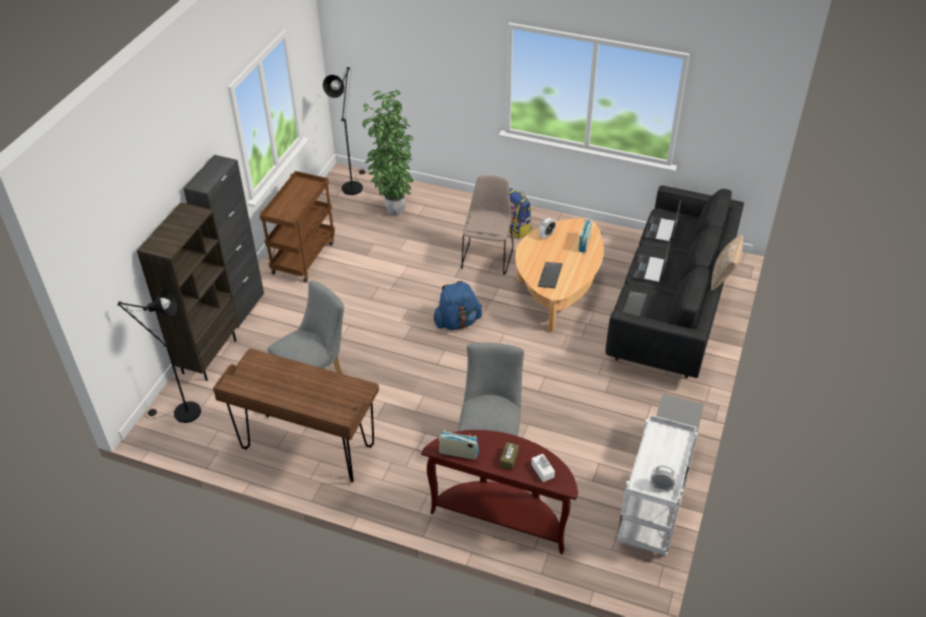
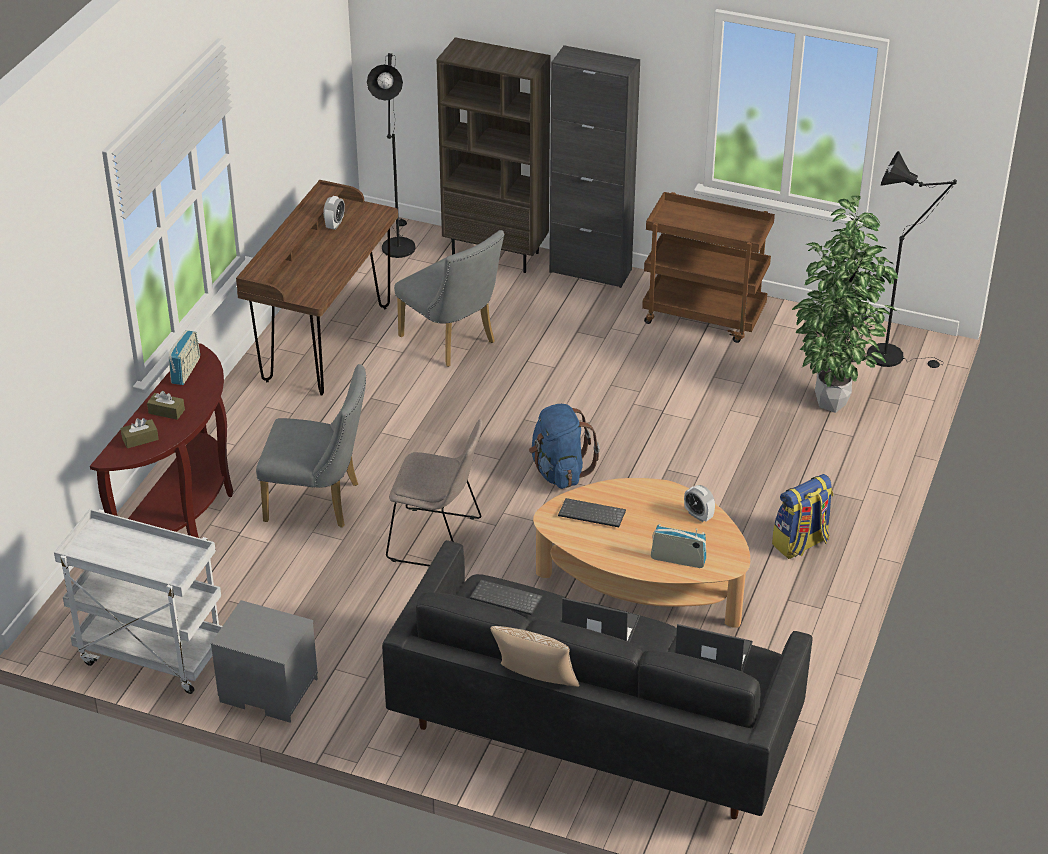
camera: 90 degrees right, 5 degrees down
(487, 256) = (720, 506): beige chair -> beige chair (438, 540)
(542, 471) = (140, 439): white tissue box -> brown tissue box
(661, 486) = (93, 550): alarm clock -> alarm clock (335, 224)

